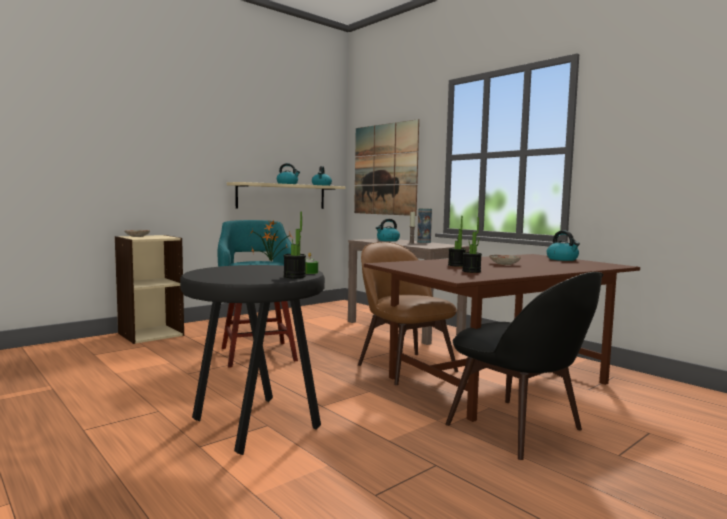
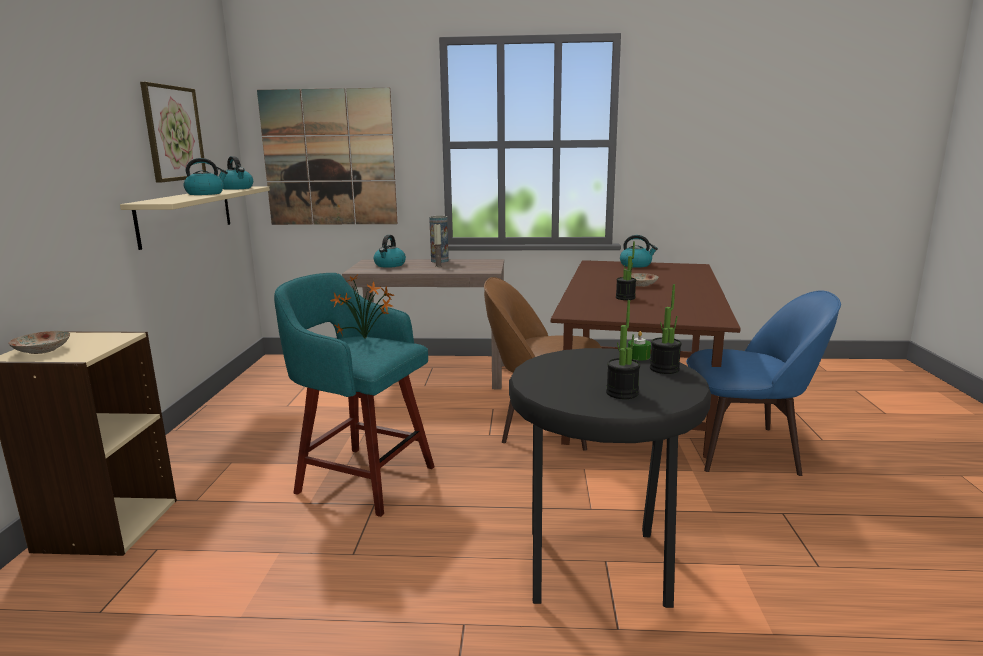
camera: 45 degrees left, 10 degrees up
(281, 150) = (173, 133): none -> picture
(471, 271) = (674, 305): potted plant -> potted plant (622, 393)
(518, 429) = (745, 449): black chair -> blue chair

